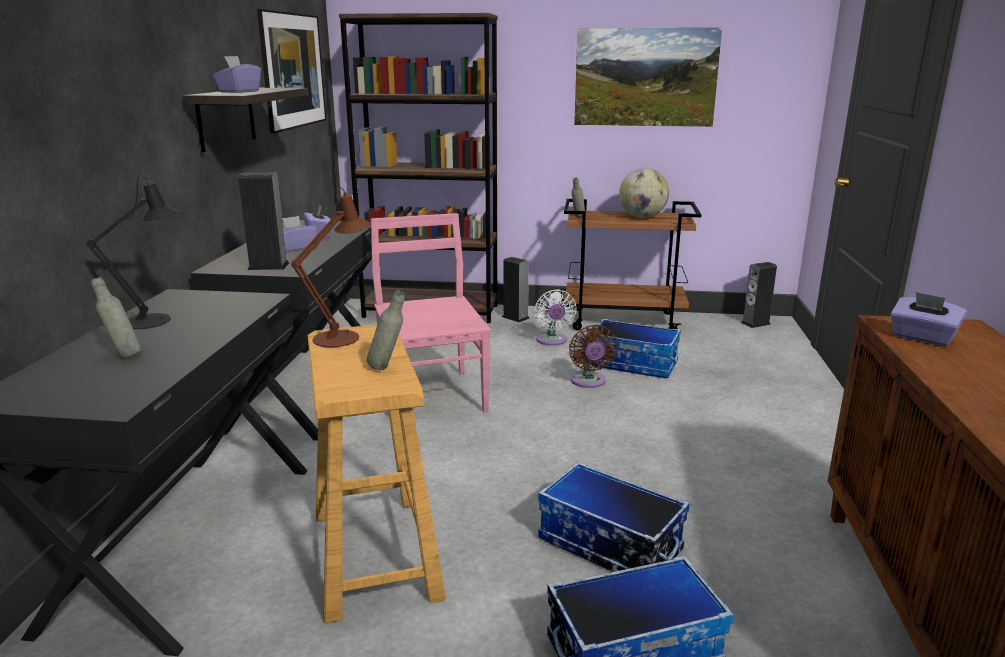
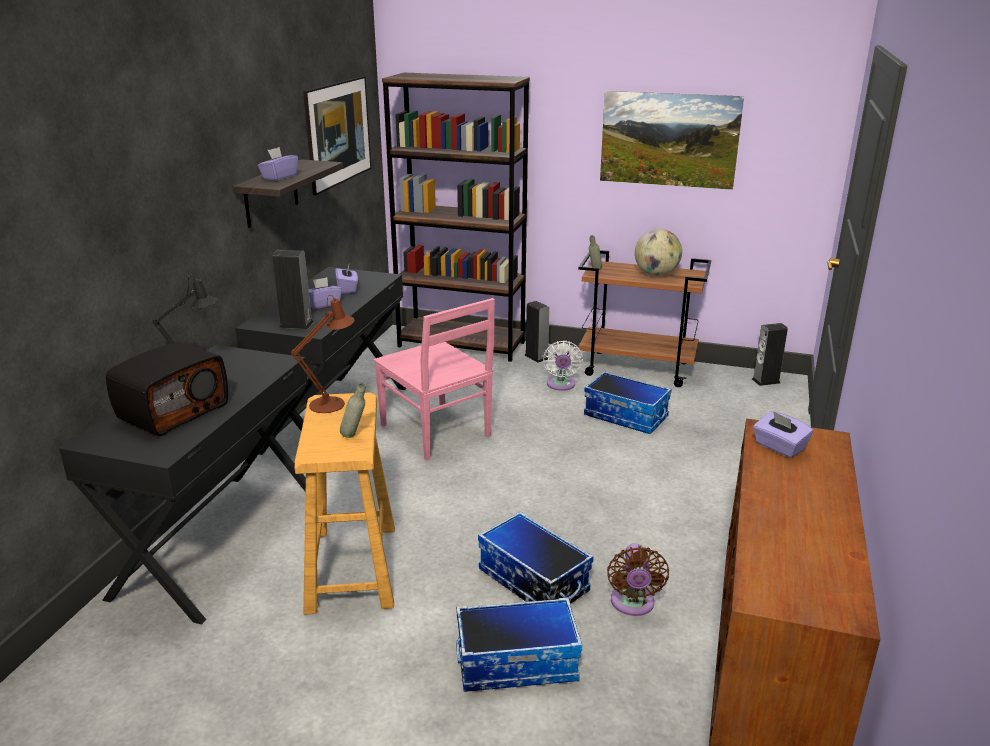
camera: 10 degrees right, 5 degrees up
(123, 357) = (173, 411): grey bottle -> radio
(432, 394) = (436, 432): pink chair -> pink chair turned 150 degrees clockwise
(588, 382) = (577, 431): brown fan -> brown fan (632, 604)

